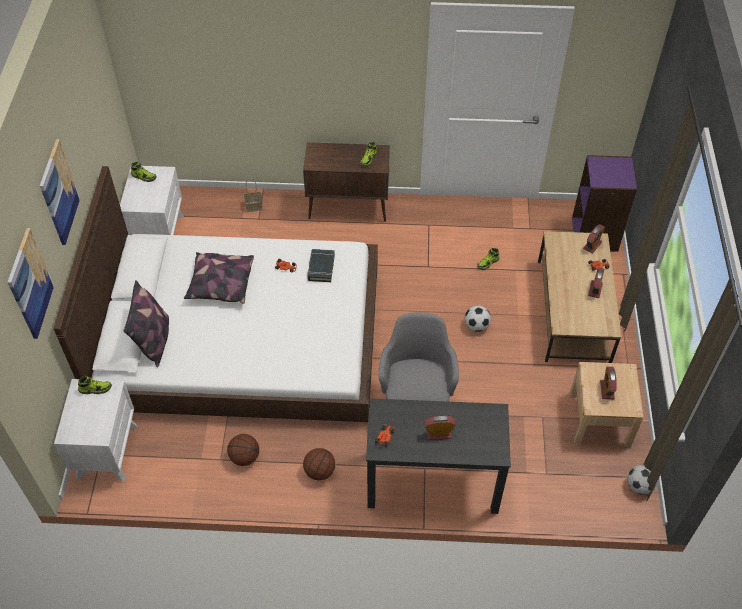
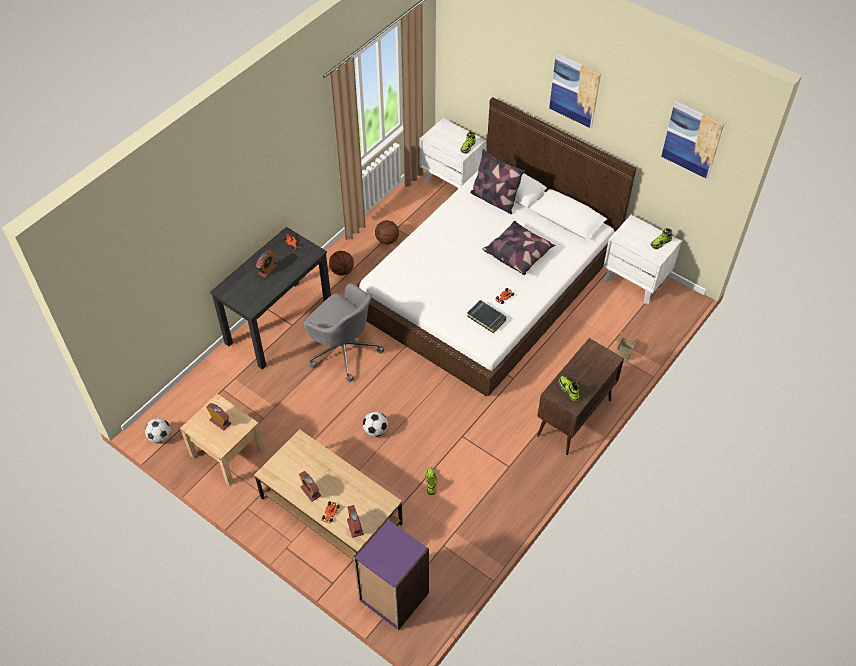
camera: 125 degrees right, 0 degrees up
(30, 284) = (500, 57): picture -> picture (692, 139)

